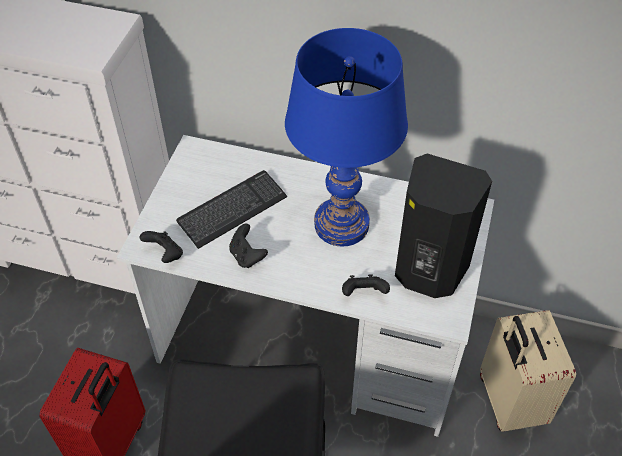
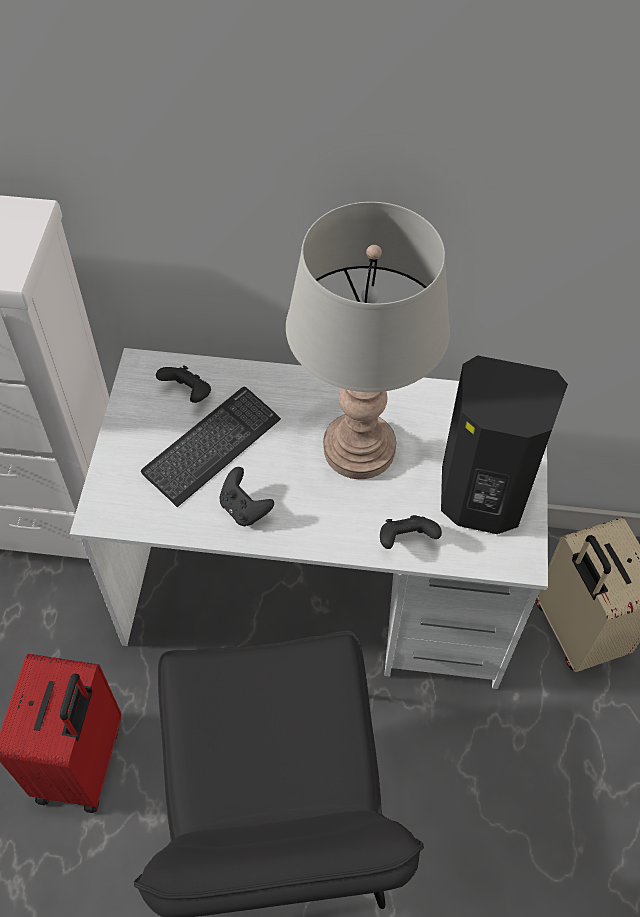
camera: 10 degrees left, 5 degrees up
(165, 254) = (135, 521): black game controller -> black game controller (188, 394)
(341, 224) = (358, 449): blue table lamp -> grey table lamp

